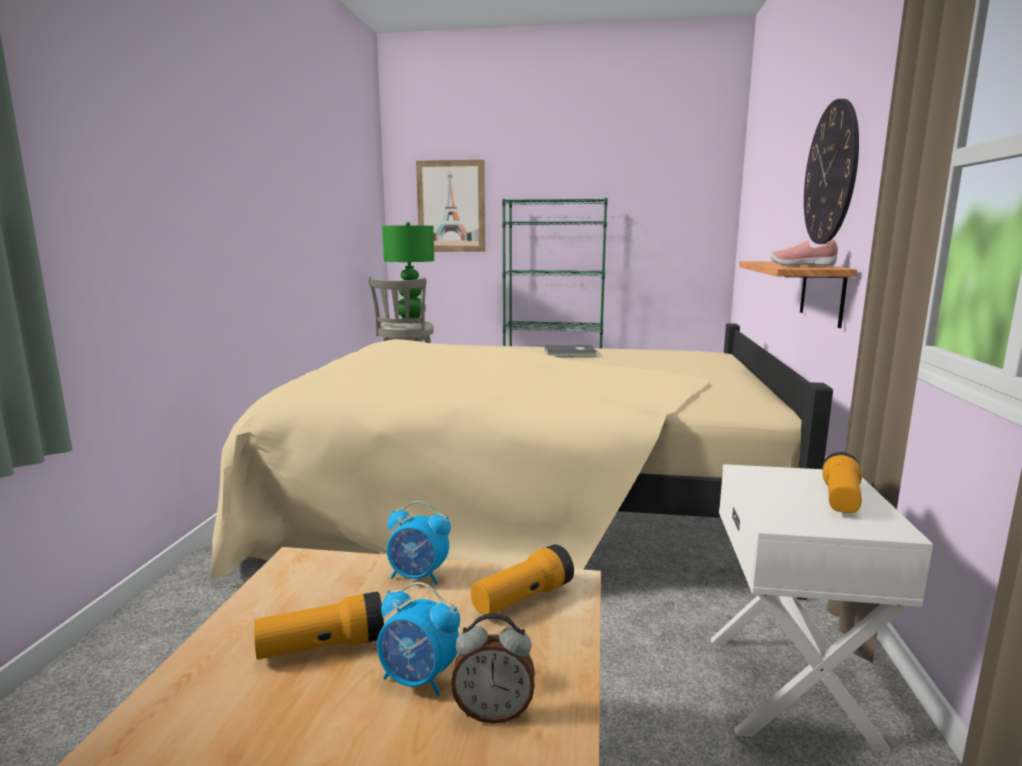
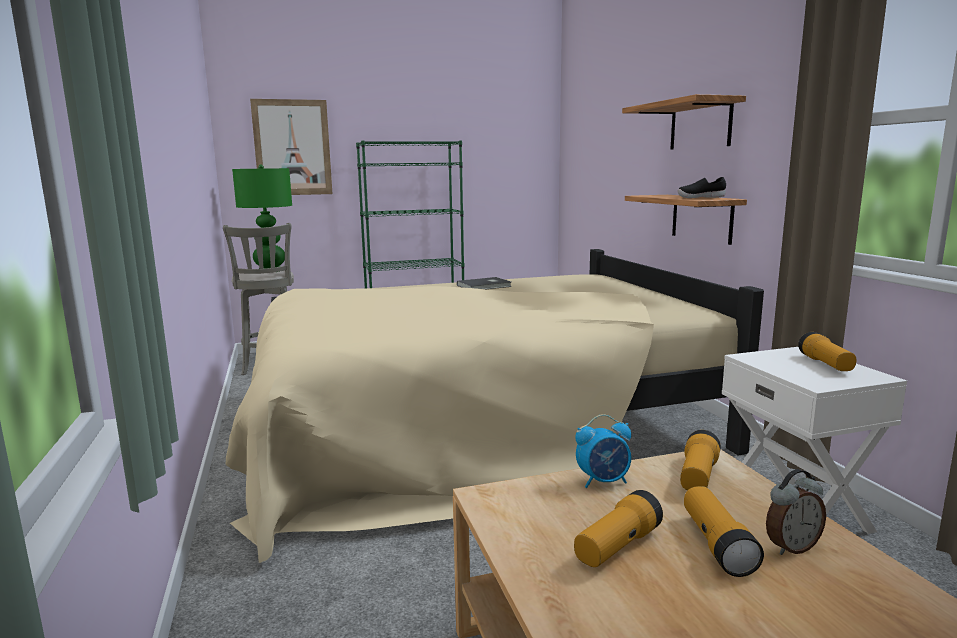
camera: 25 degrees left, 0 degrees up
(419, 679) = (716, 544): alarm clock -> flashlight
(802, 266) = (700, 198): pink shoe -> black shoe
(830, 173) = (700, 125): wall clock -> shelf

